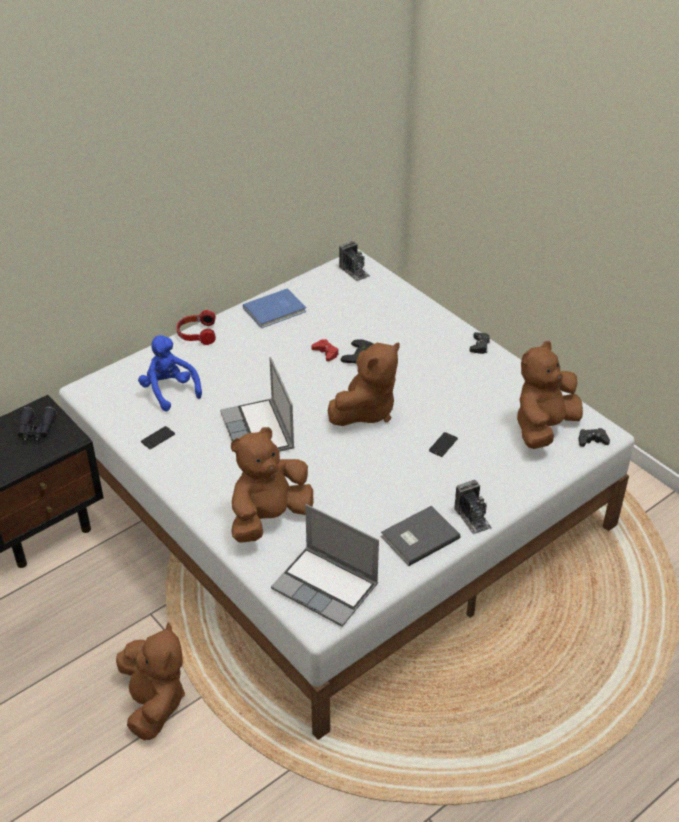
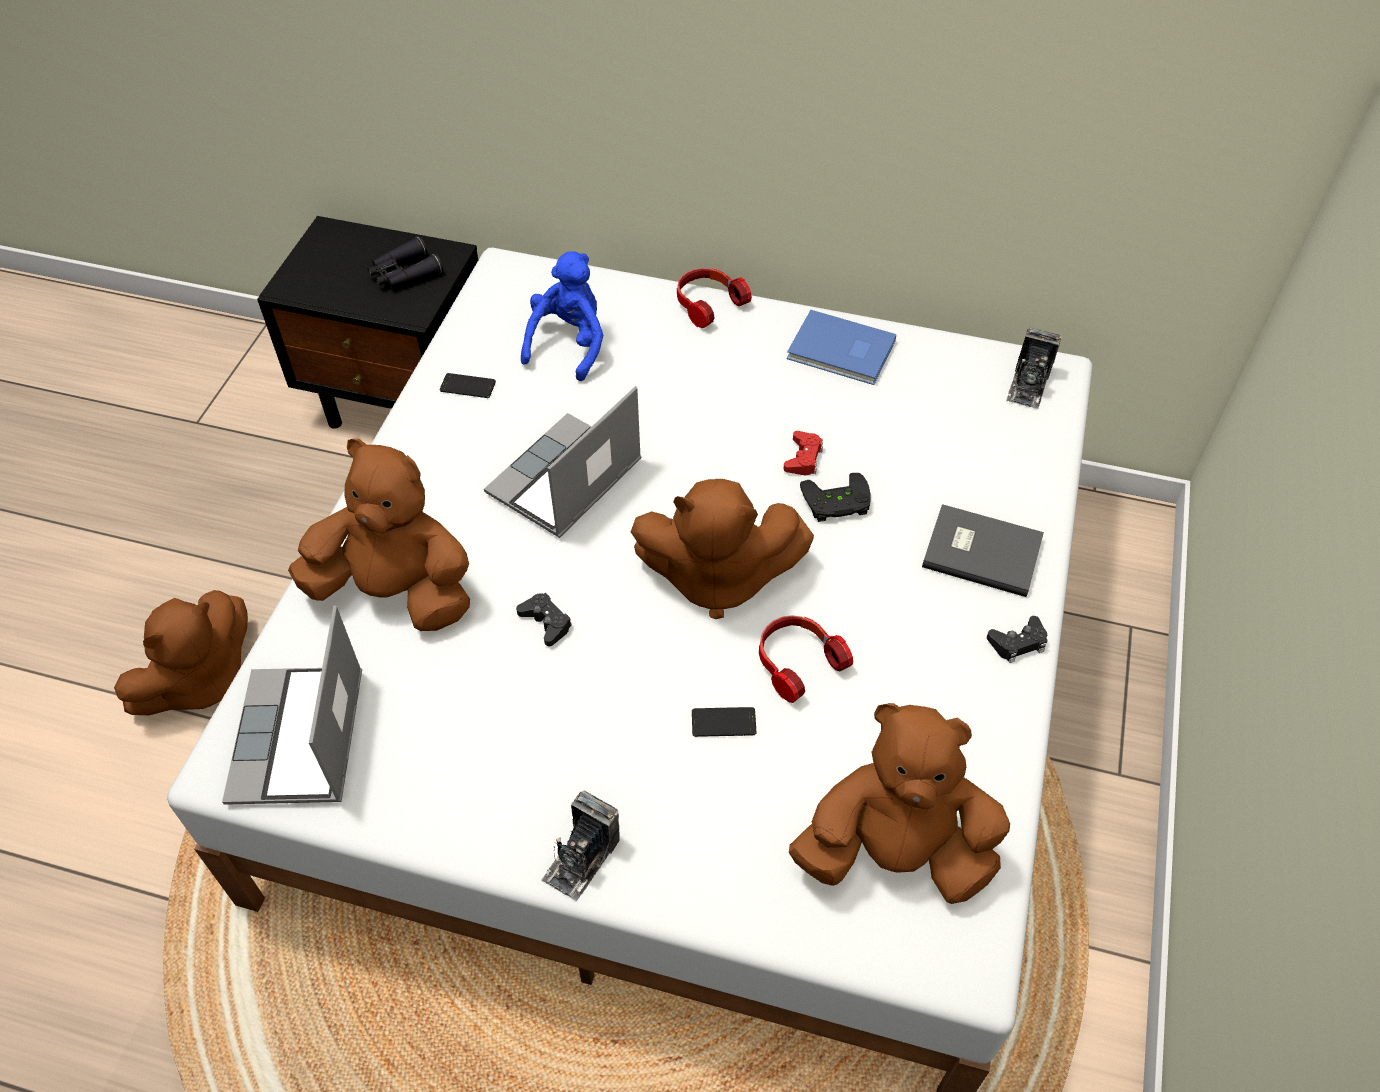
camera: 55 degrees right, 10 degrees up
(418, 537) = (483, 802): grey book -> grey book (980, 550)
(432, 409) = (797, 662): none -> headphones
(592, 440) = (929, 954): black game controller -> black game controller (546, 622)

